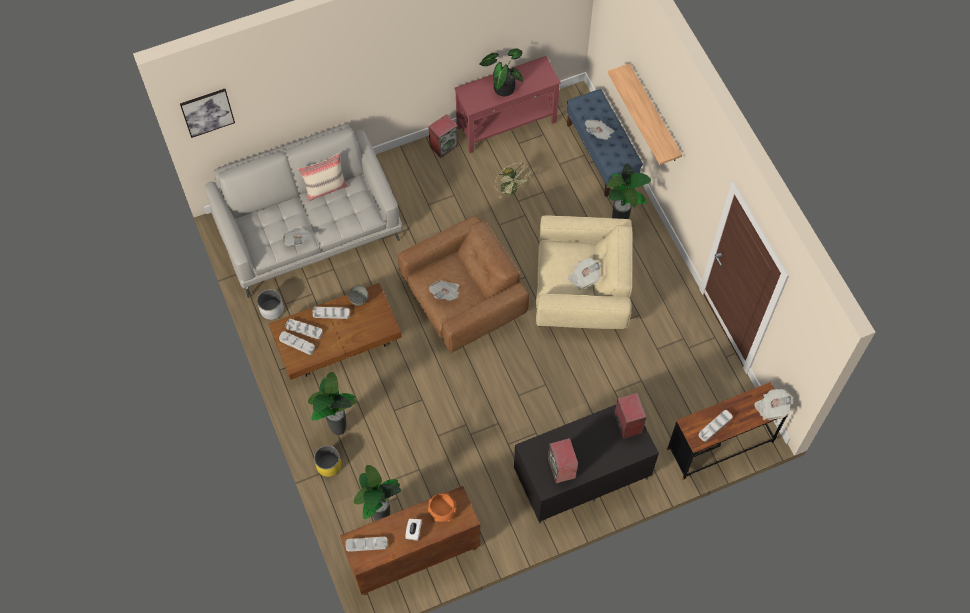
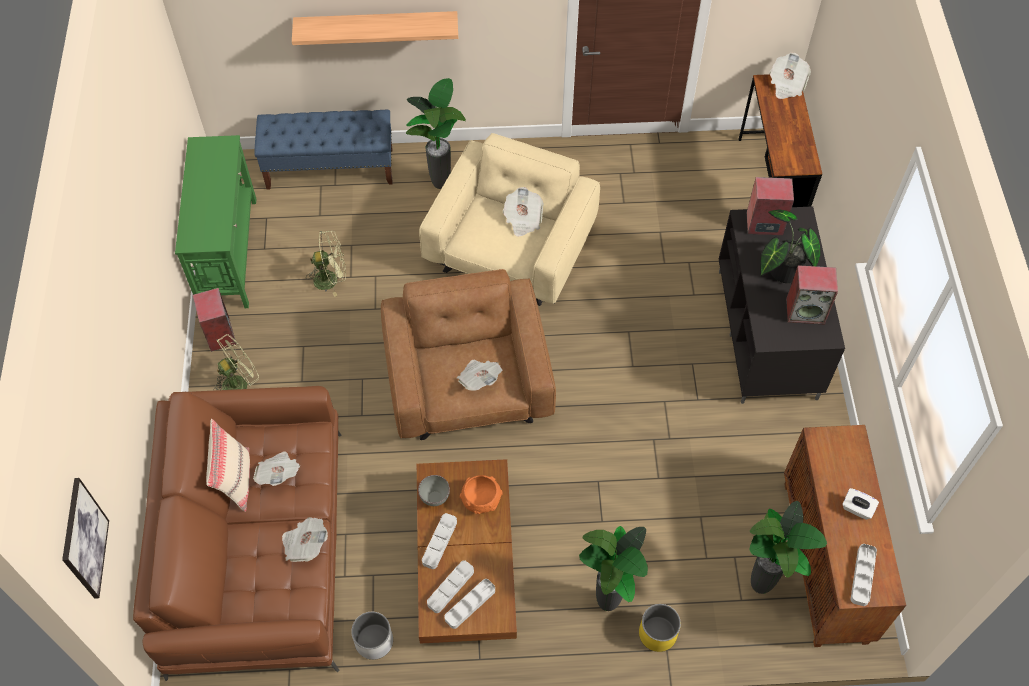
camera: 70 degrees left, 5 degrees down
(308, 227) = (259, 548): grey sofa -> brown sofa
(414, 171) = (239, 382): none -> green fan
(442, 510) = (833, 462): orange bowl -> orange bowl (481, 498)
(503, 86) = (206, 197): potted plant -> potted plant (781, 271)
(507, 125) = (229, 252): red console table -> green console table
(599, 133) = (324, 135): newspaper -> newspaper (279, 474)
(715, 426) = (794, 142): grey tray -> none

